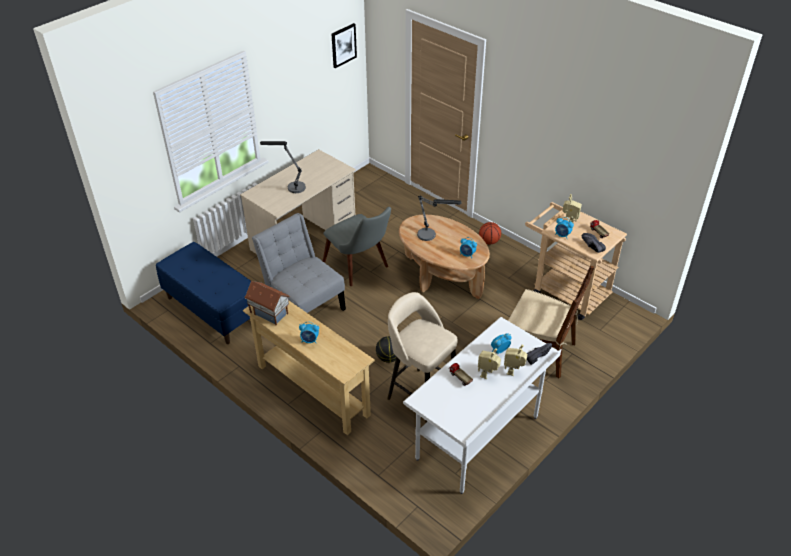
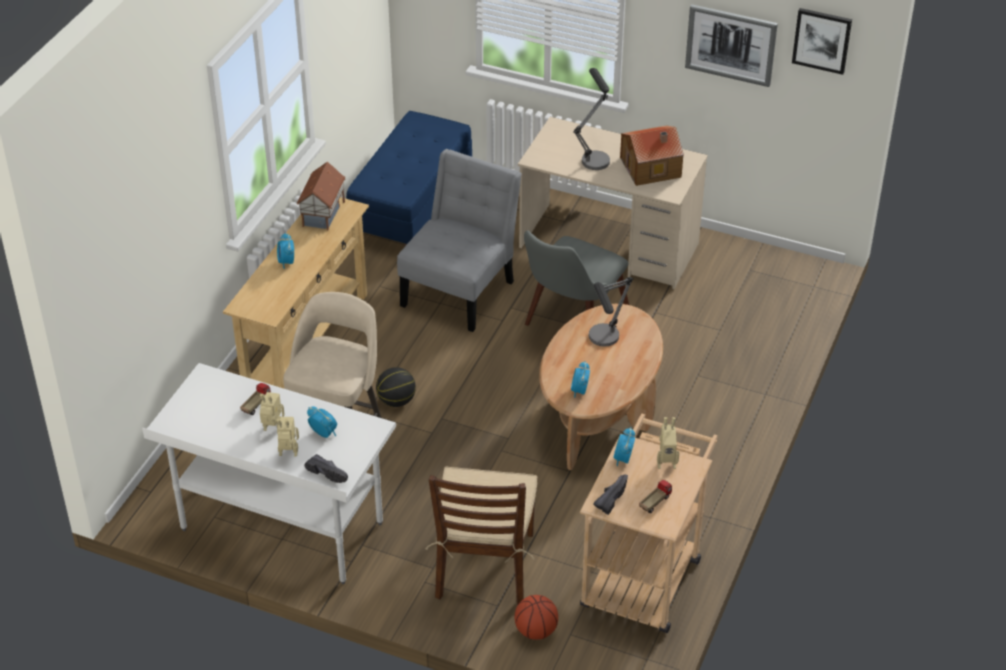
camera: 70 degrees right, 0 degrees up
(305, 80) = (731, 44): none -> picture
(316, 170) = (651, 168): none -> toy house
(489, 241) = (719, 454): basketball -> basketball (536, 631)

